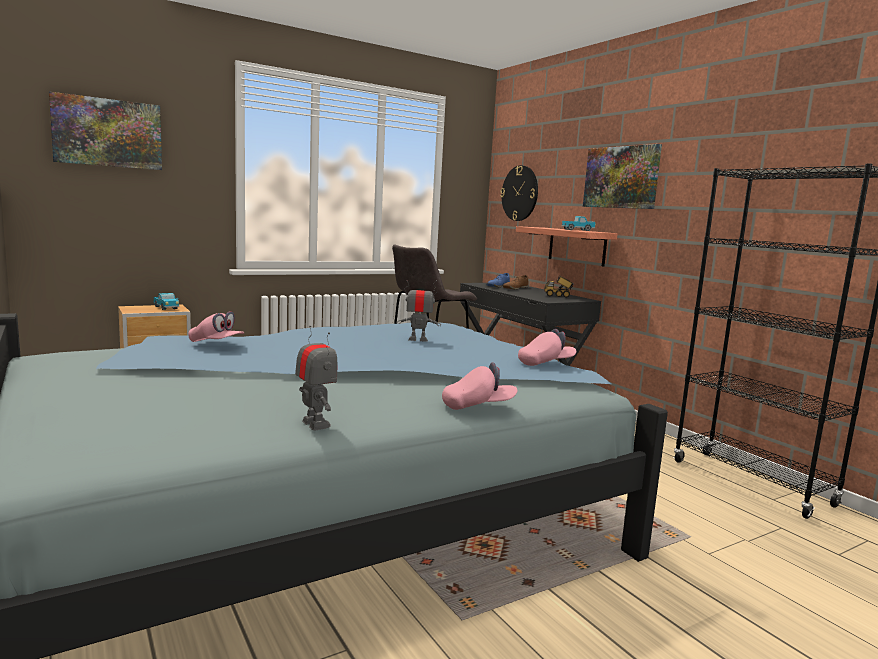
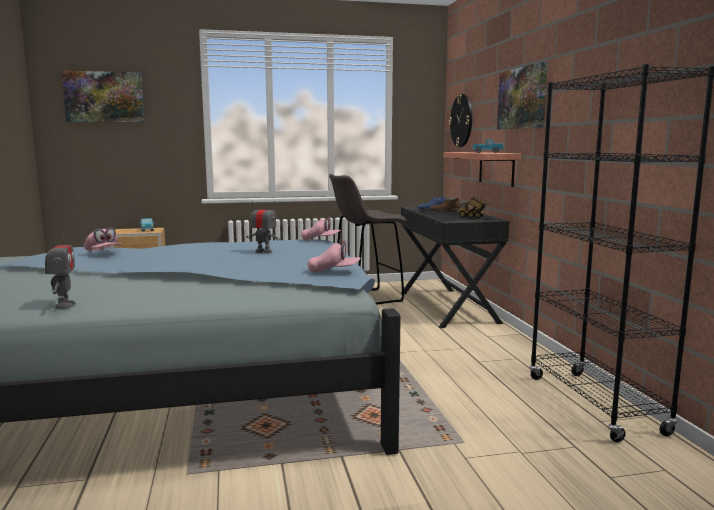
camera: 20 degrees right, 0 degrees up
(478, 406) = (209, 300): pink cap -> pink cap (320, 240)

